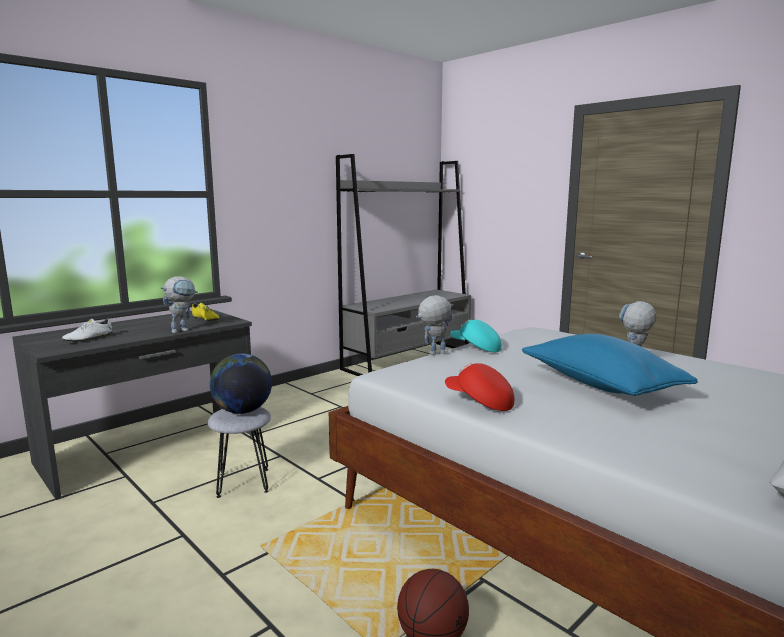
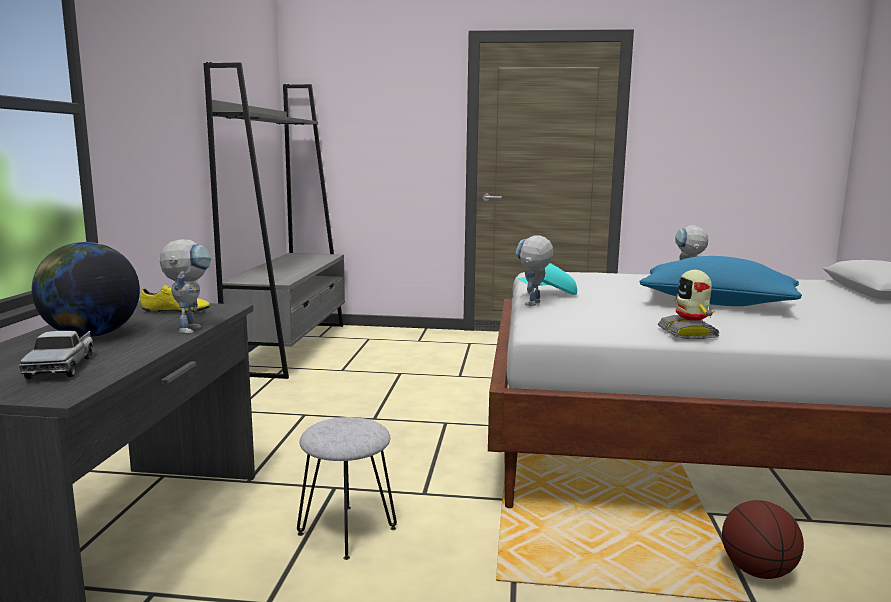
camera: 40 degrees left, 0 degrees up
(88, 339) = (62, 366): white shoe -> toy truck
(242, 411) = (345, 426): globe -> globe (91, 335)
(479, 402) = (689, 333): red cap -> toy robot

